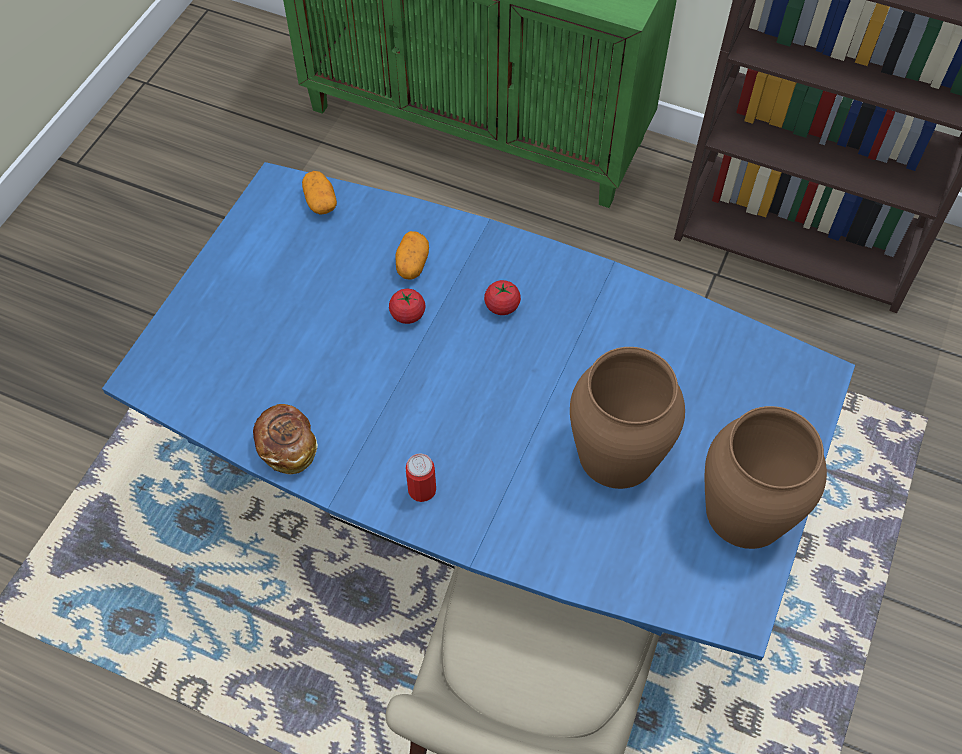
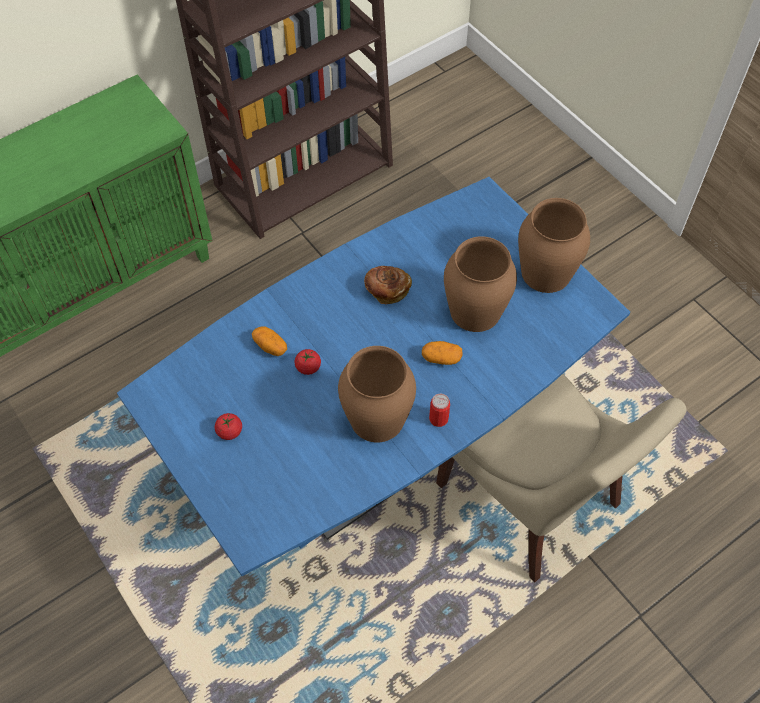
camera: 60 degrees left, 0 degrees up
(287, 447) = (362, 478): bread -> bread (387, 290)
(320, 202) = (179, 374): potato -> potato (441, 358)
(381, 420) = (376, 417): none -> brown vase
(502, 306) = (337, 315): tomato -> tomato (229, 431)

